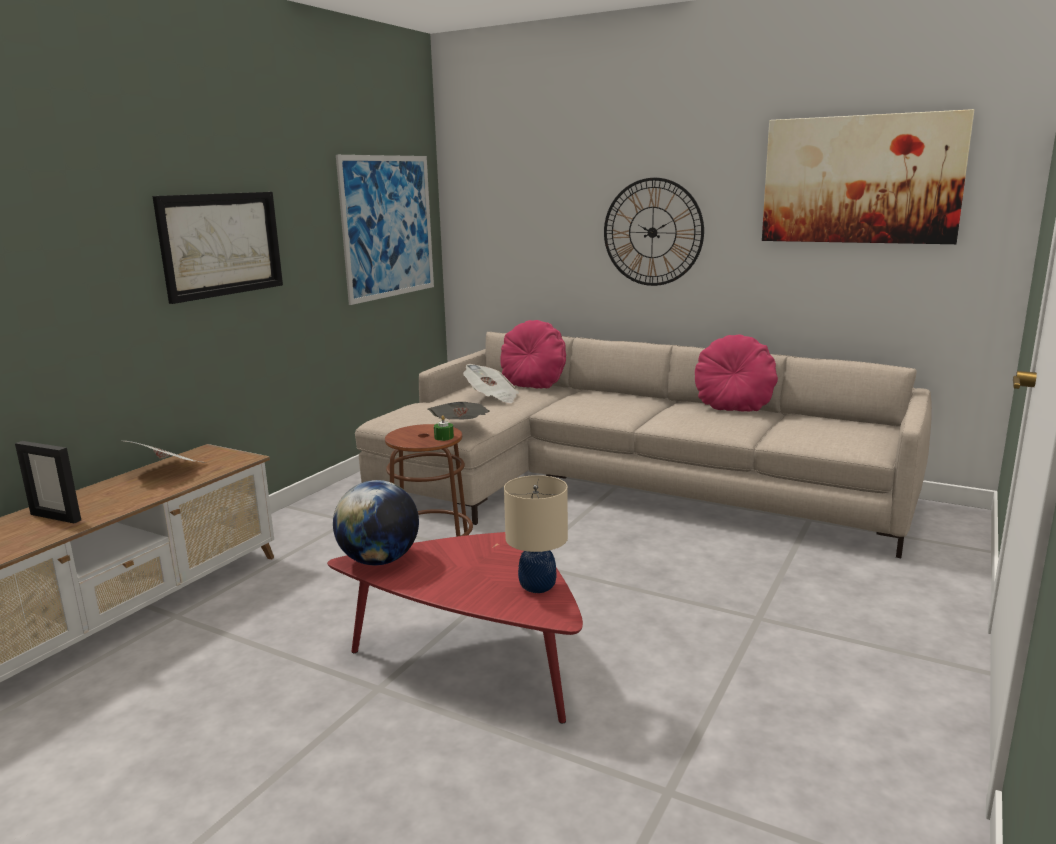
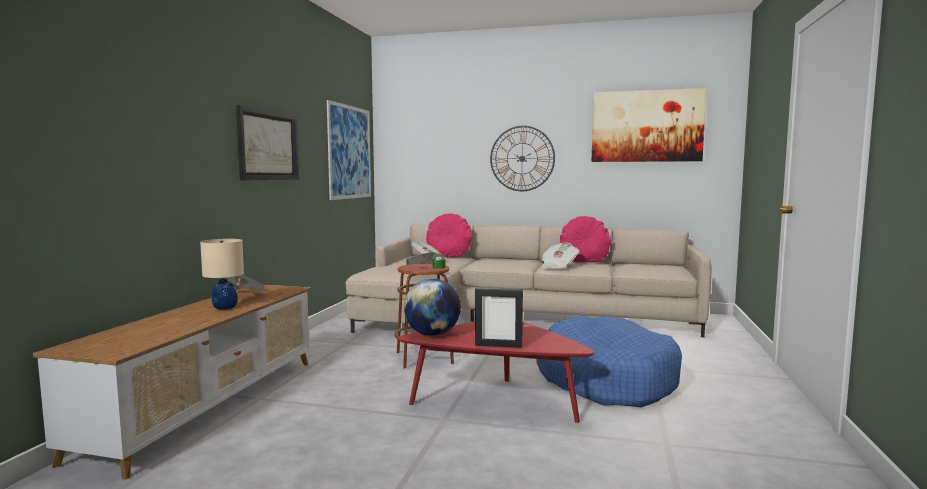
camera: 15 degrees left, 10 degrees down
(57, 517) = (185, 318): picture frame -> picture frame (498, 345)
(535, 587) = (547, 338): beige table lamp -> beige table lamp (224, 308)
(667, 636) = (605, 379): none -> blue dog bed
(677, 420) = (557, 266): none -> newspaper

